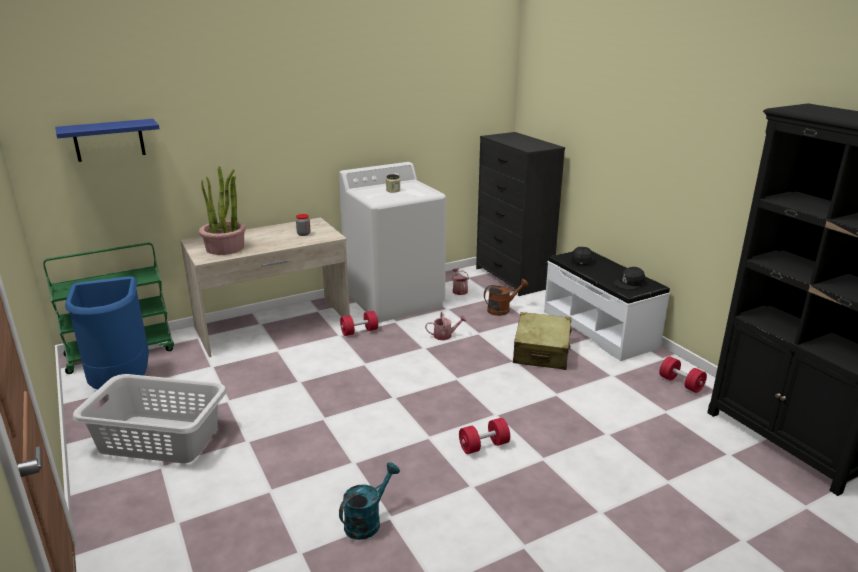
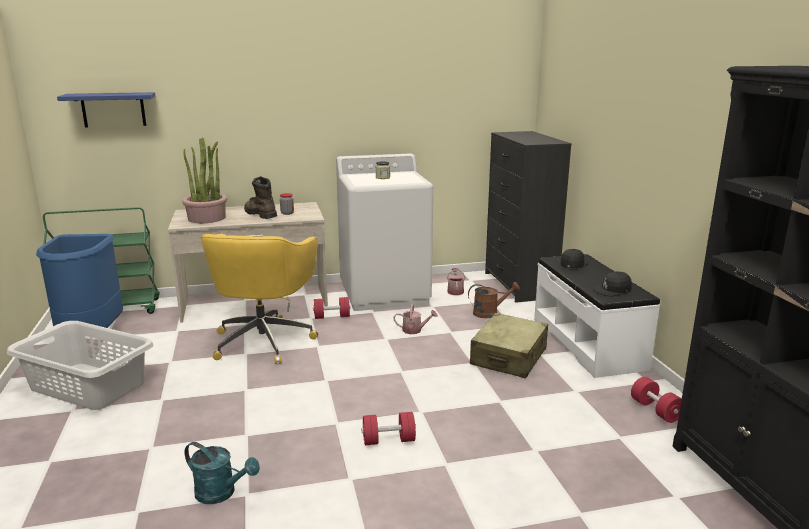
camera: 15 degrees right, 5 degrees down
(276, 237) = (259, 214): none -> brown boot
(308, 365) = (264, 340): none -> yellow office chair
(367, 521) = (221, 493): turquoise watering can -> turquoise watering can turned 60 degrees clockwise

